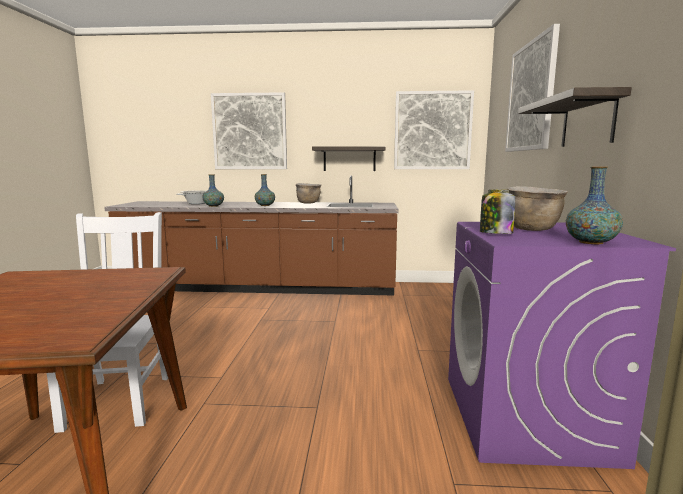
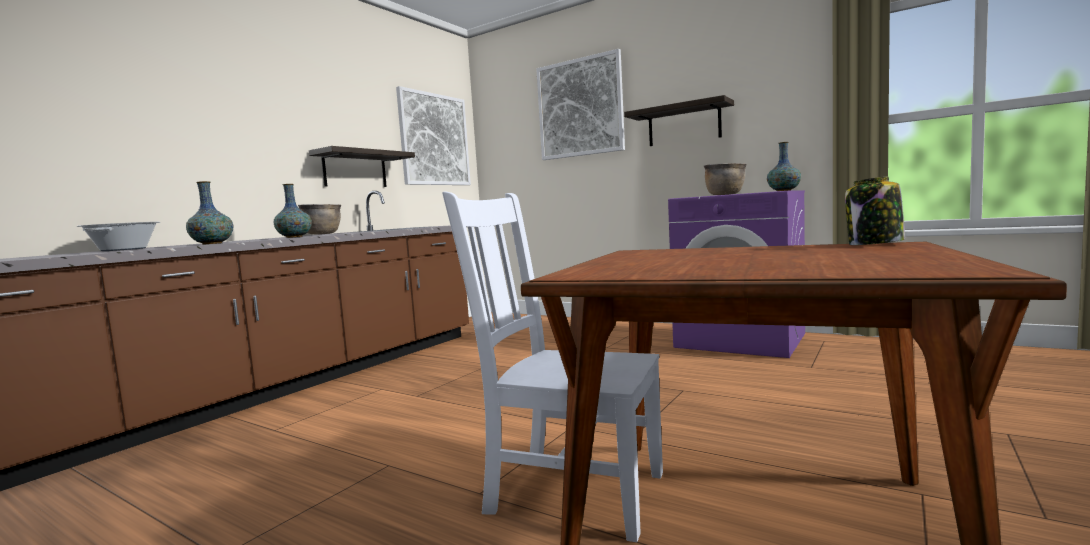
camera: 60 degrees left, 5 degrees down
(250, 131) = (195, 114): picture -> none
(495, 233) = (738, 193): jar -> jar (874, 244)

